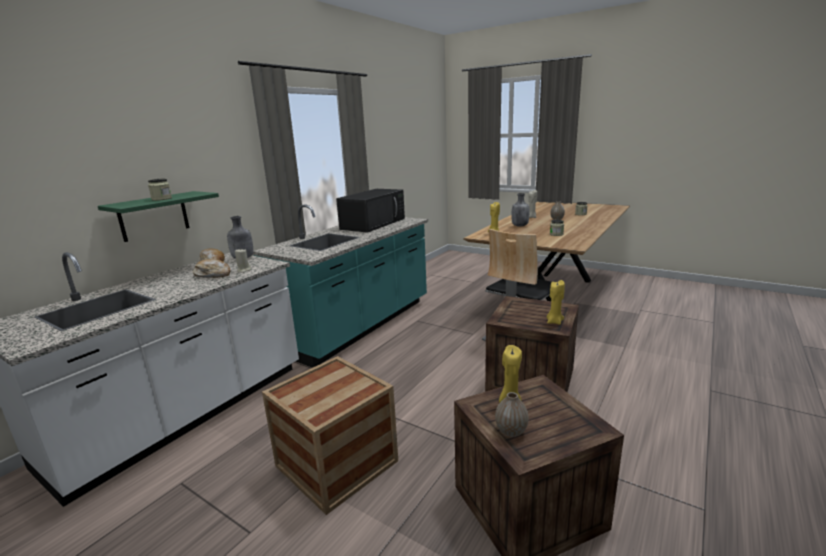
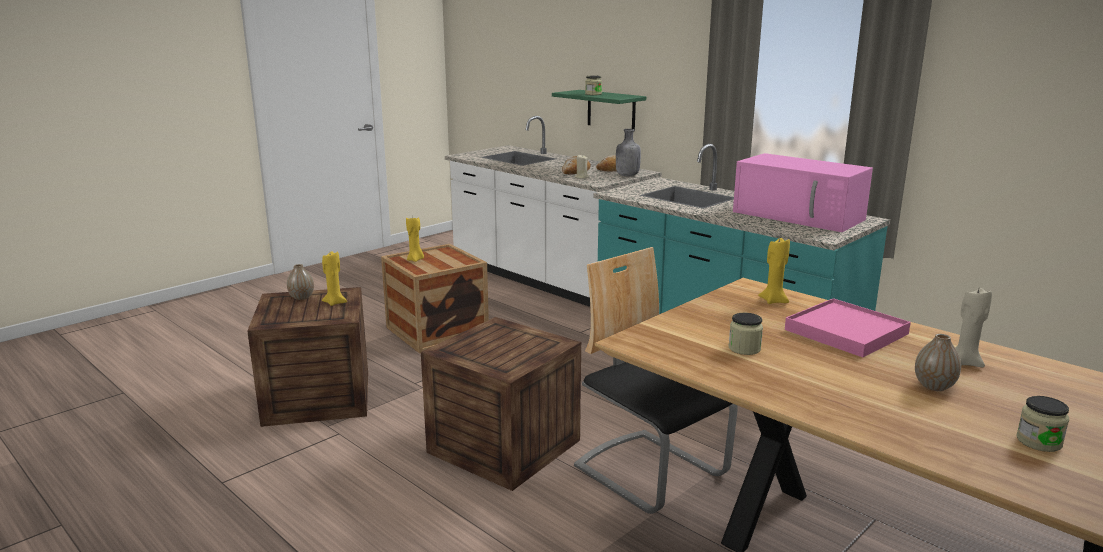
camera: 100 degrees right, 0 degrees up
(373, 223) = (800, 216): black microwave -> pink microwave
(519, 226) = (846, 332): grey bottle -> pink tray
(554, 322) = (465, 352): yellow candle -> yellow candle (415, 260)

